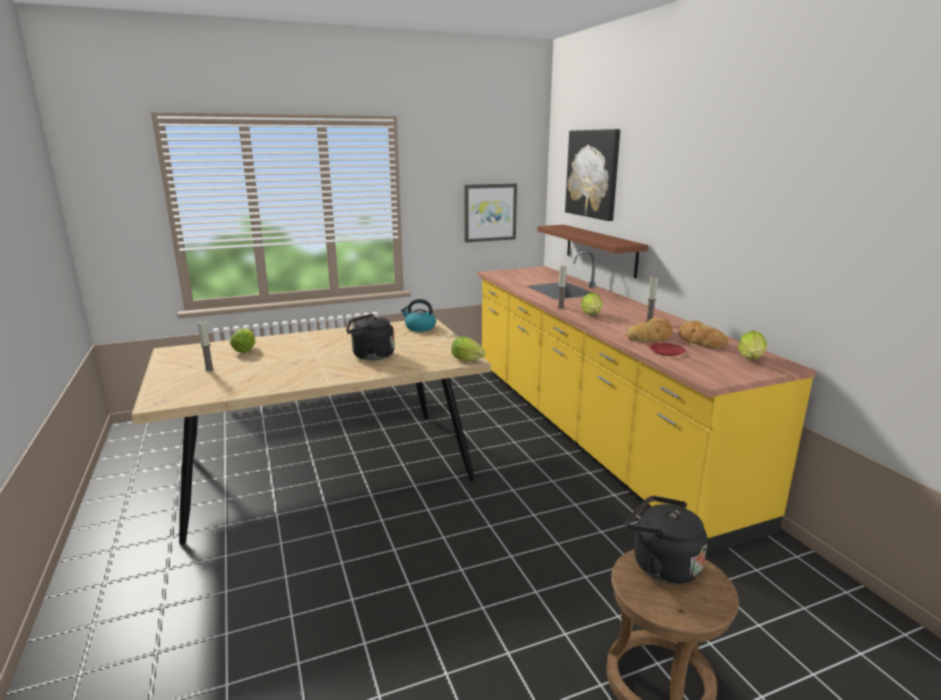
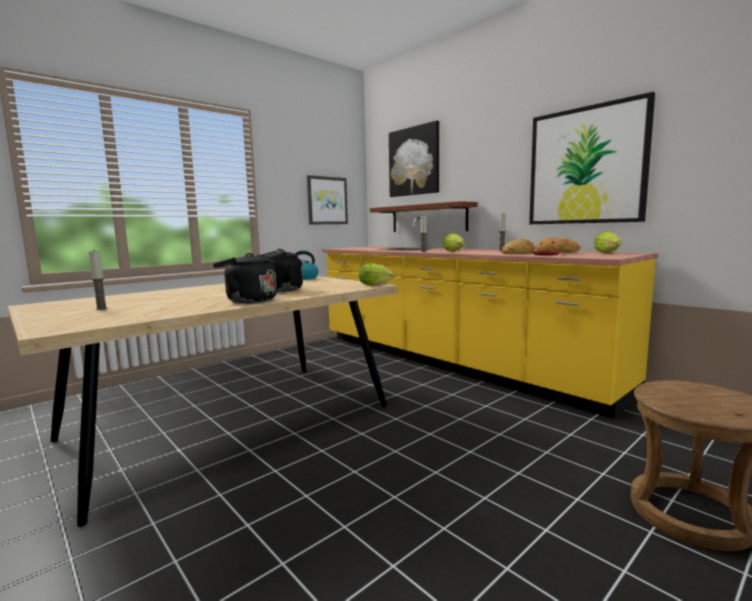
camera: 20 degrees left, 10 degrees down
(246, 349) = (133, 297): lettuce -> none
(661, 565) = (674, 391): black kettle -> black kettle (248, 301)
(760, 235) = (586, 166): none -> picture

